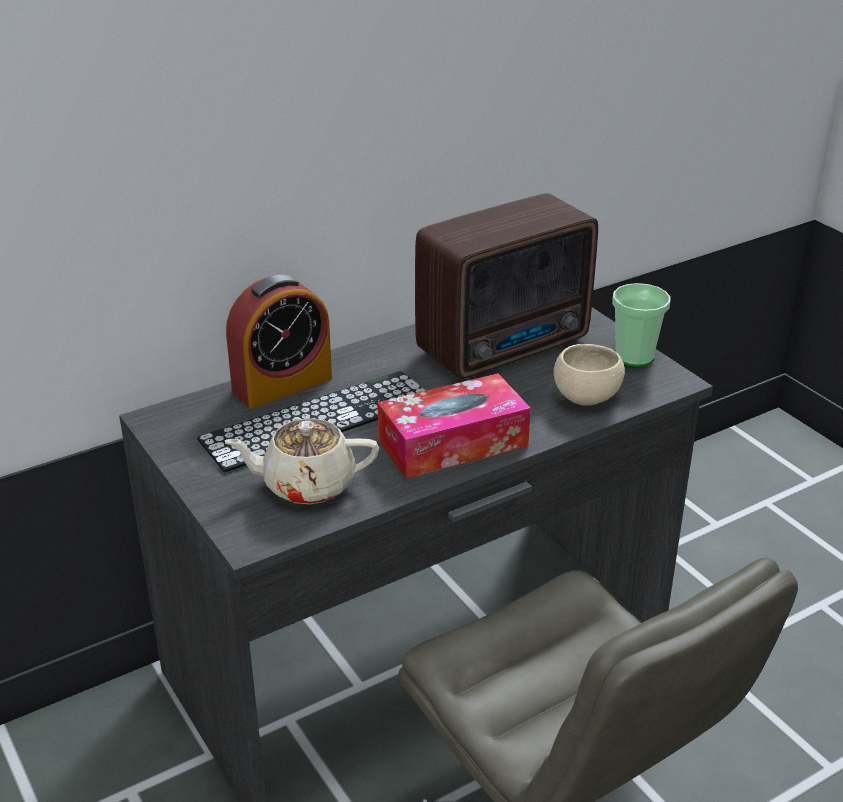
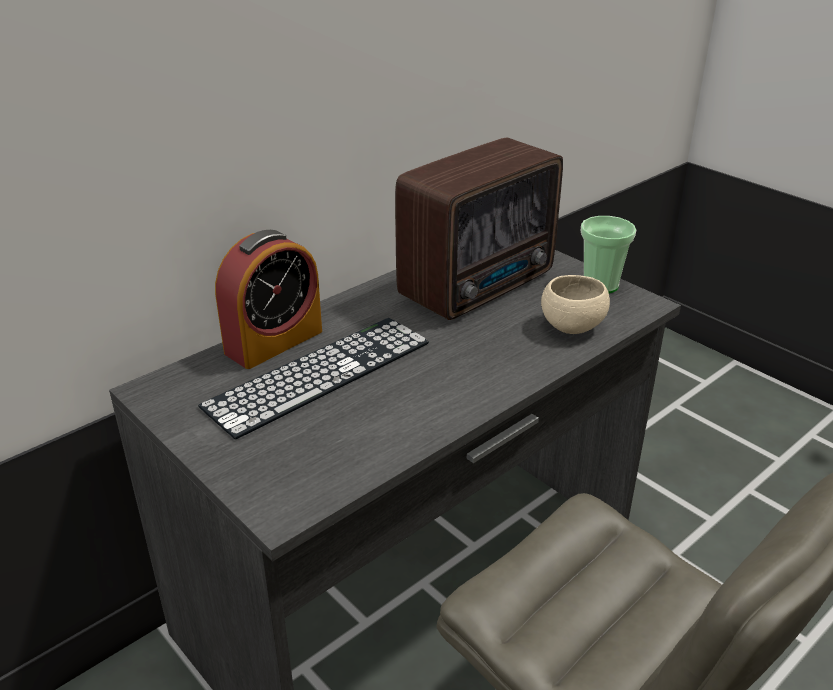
camera: 10 degrees left, 0 degrees up
(307, 484) = (326, 443): beige teapot -> none
(453, 443) = (461, 383): tissue box -> none

